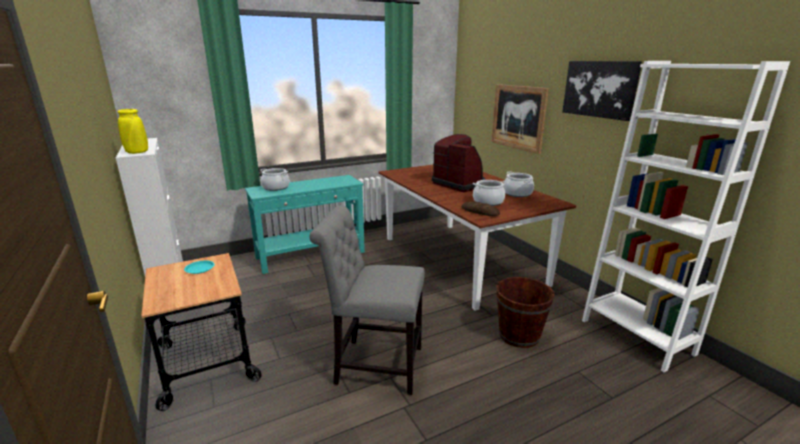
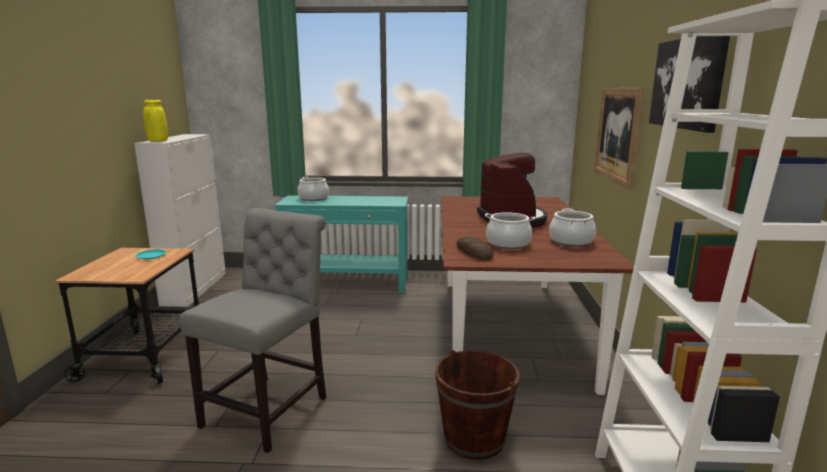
camera: 30 degrees right, 5 degrees down
(374, 364) = (270, 408): grey chair -> grey chair turned 75 degrees clockwise

